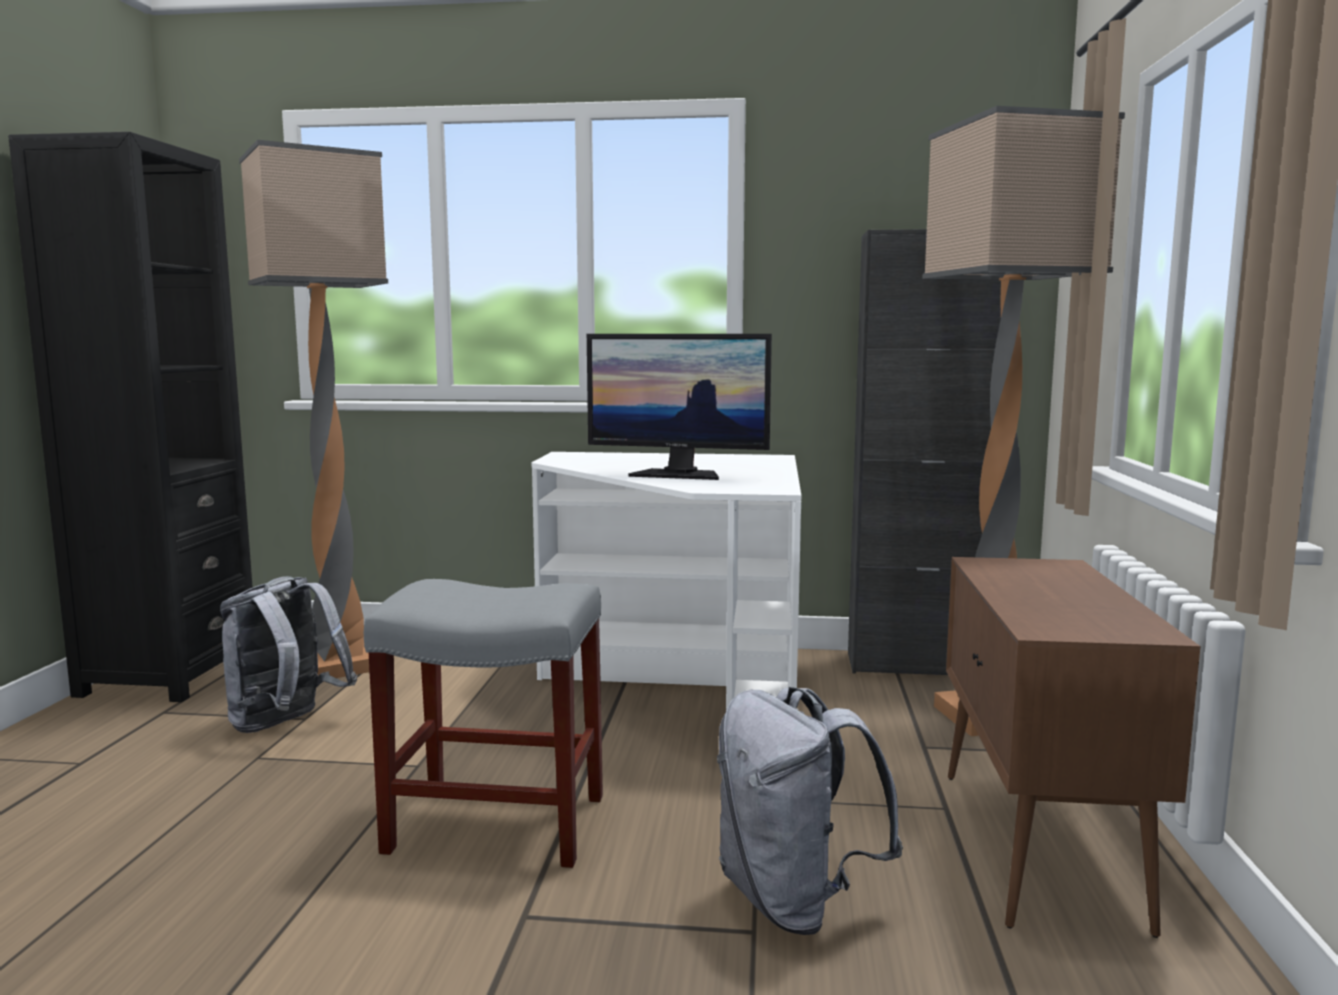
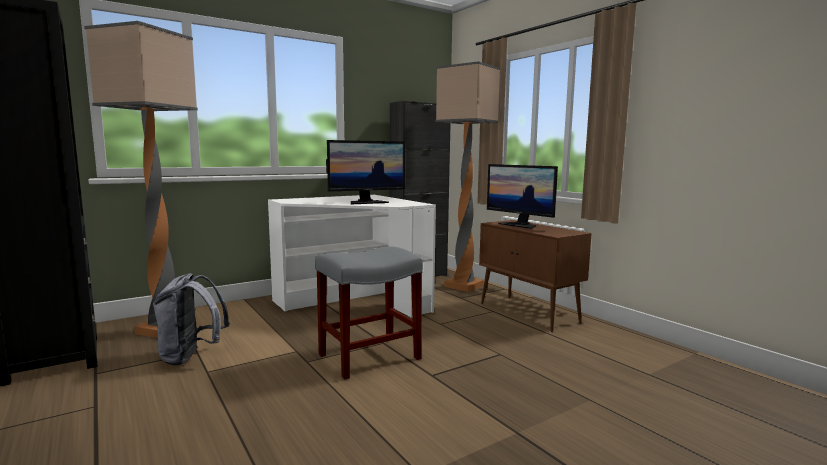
camera: 40 degrees left, 0 degrees up
(794, 902) = (497, 344): grey backpack -> none
(1039, 580) = (519, 225): none -> monitor

